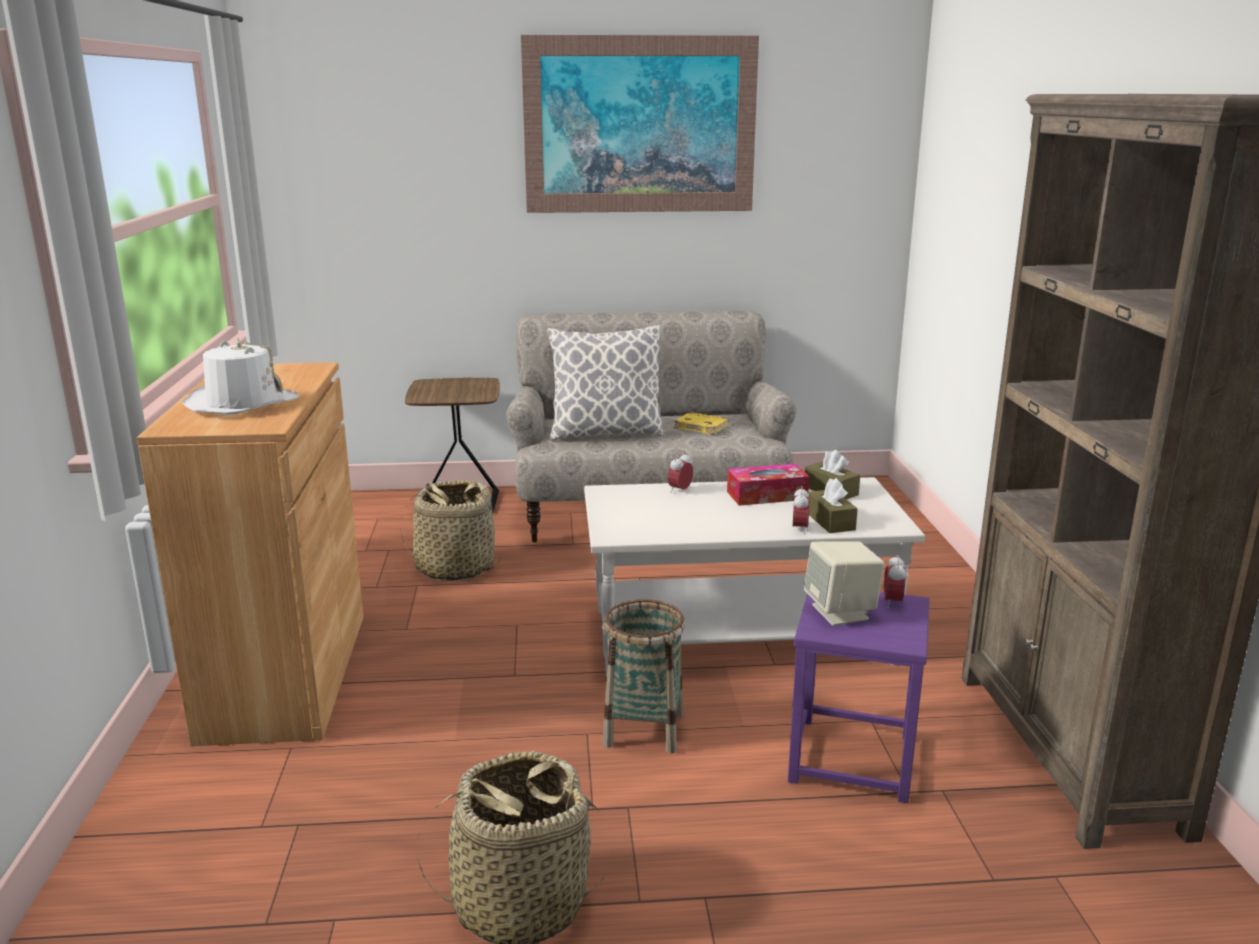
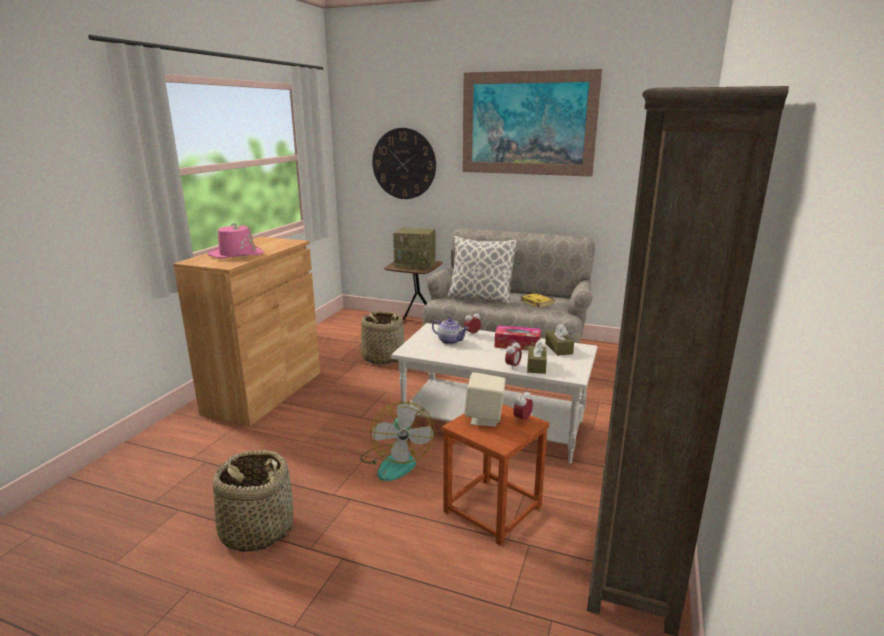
camera: 25 degrees right, 0 degrees up
(241, 403) = (236, 254): white hat -> pink hat
(408, 203) = (404, 164): none -> wall clock
(457, 388) = (416, 264): none -> radio
(644, 729) = (396, 461): basket -> fan
(660, 507) = (450, 341): none -> teapot
(853, 758) = (493, 510): purple stool -> brown stool

